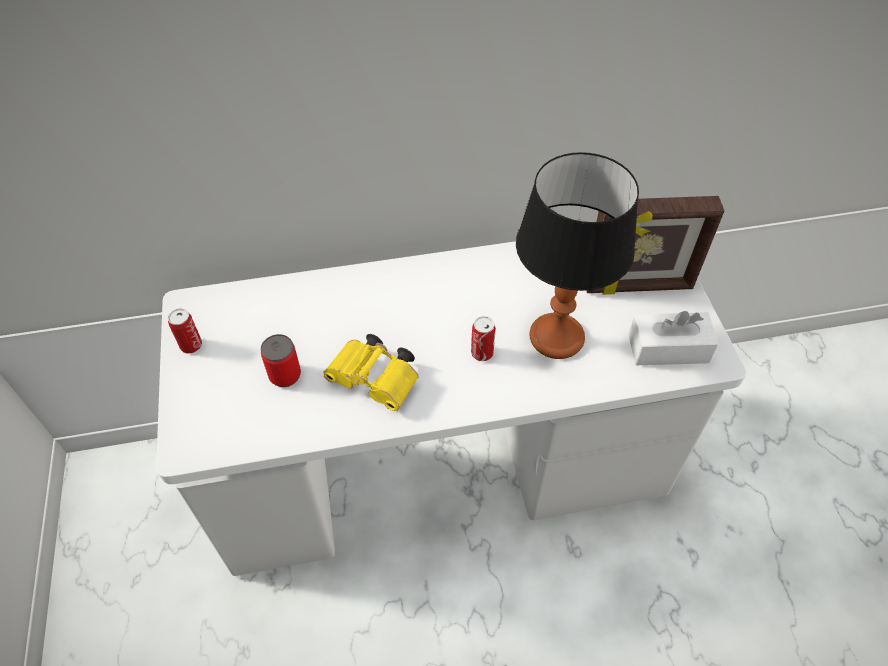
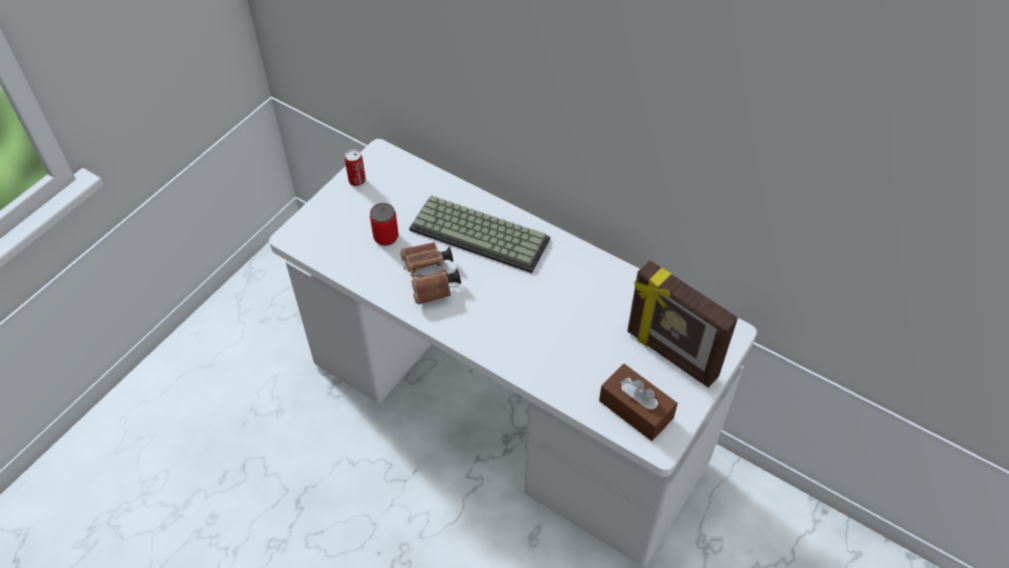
camera: 45 degrees right, 0 degrees up
(372, 305) = (482, 233): none -> keyboard
(377, 381) = (430, 281): yellow binoculars -> brown binoculars
(482, 353) = (511, 314): can -> none
(557, 337) = (571, 343): table lamp -> none
(668, 348) = (636, 409): white tissue box -> brown tissue box

